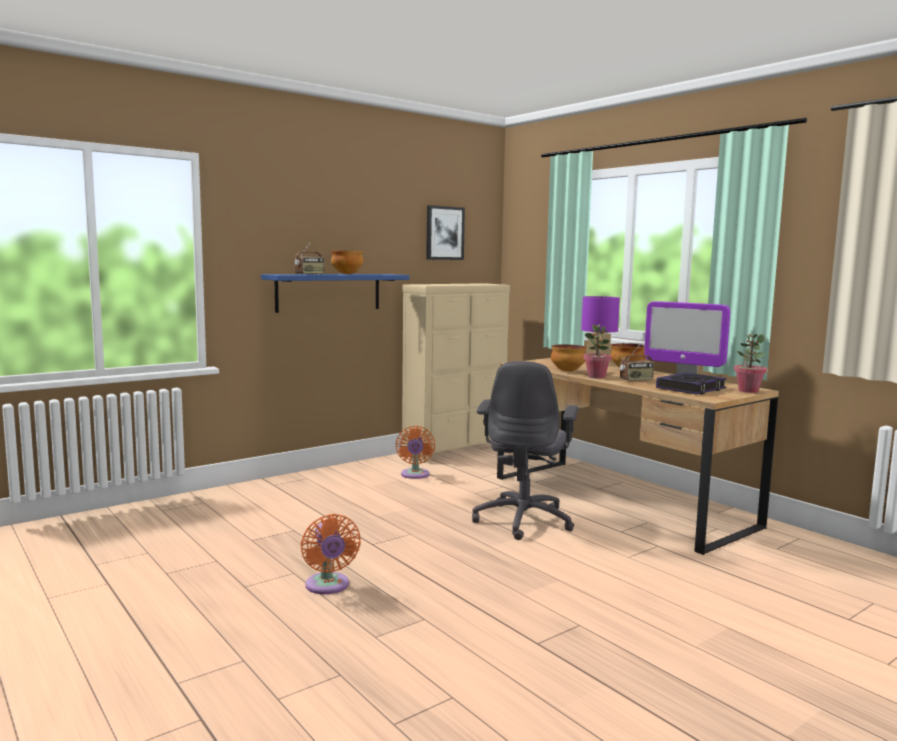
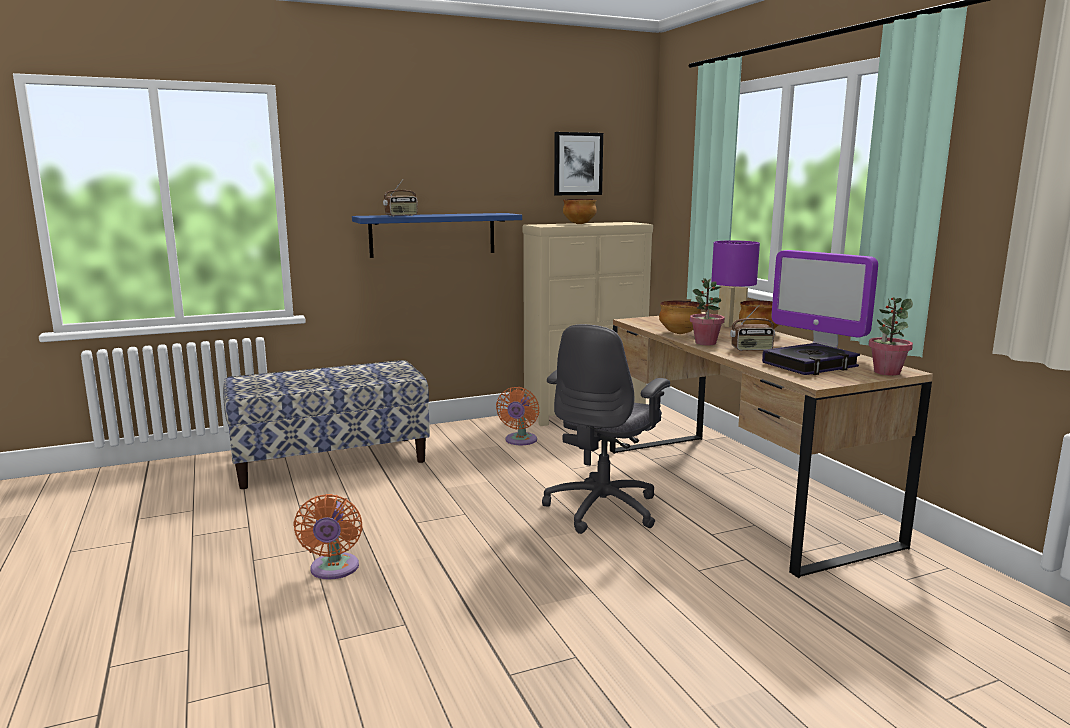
camera: 15 degrees right, 5 degrees up
(253, 502) = (331, 461): none -> bench
(347, 274) = (448, 214): bowl -> bowl (579, 224)

